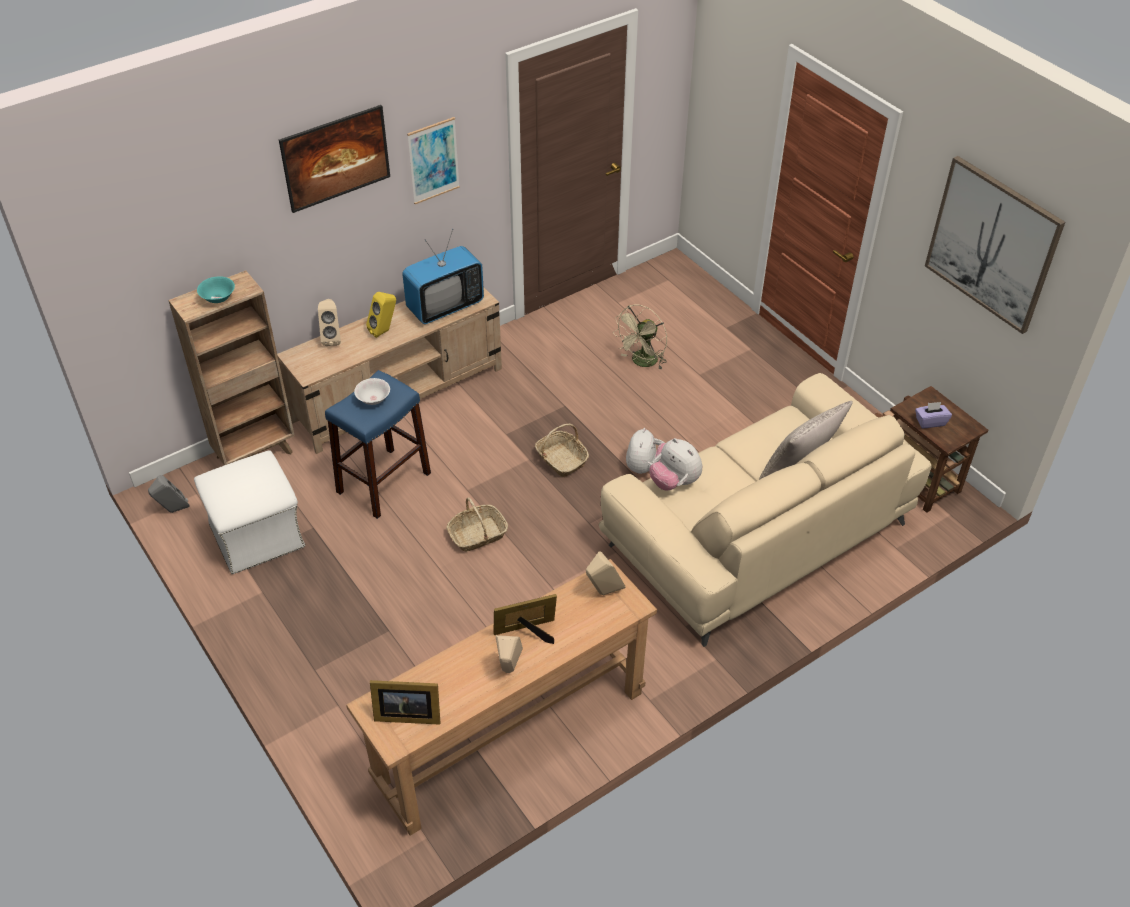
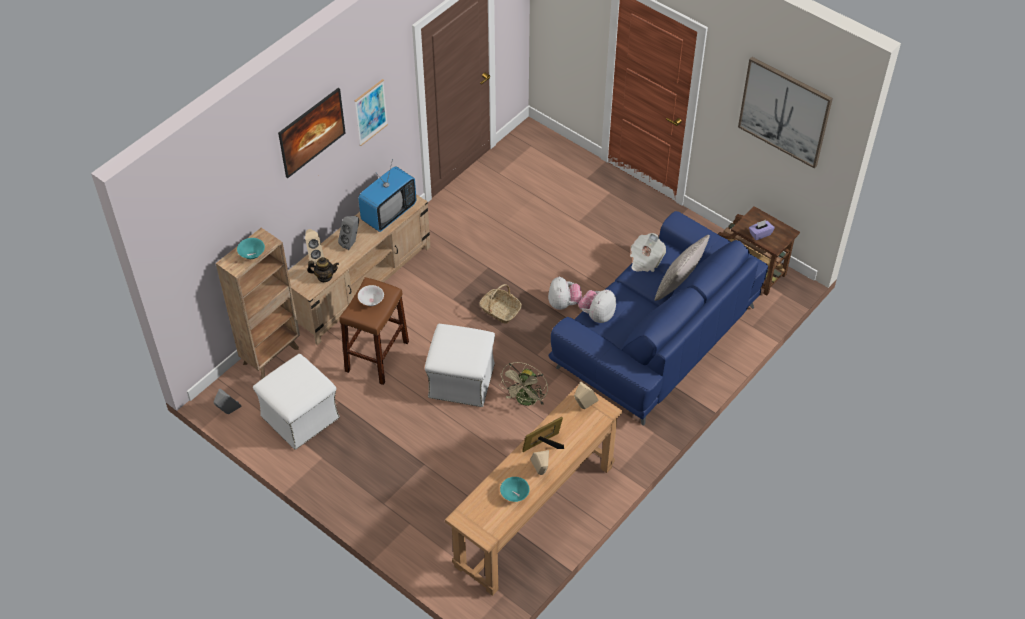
camera: 15 degrees left, 5 degrees up
(334, 363) = (324, 277): none -> teapot
(384, 331) = (351, 243): yellow speaker -> grey speaker
(384, 482) = (377, 356): blue stool -> brown stool
(406, 714) = (486, 516): picture frame -> none
(459, 693) = (514, 495): none -> turquoise bowl
(477, 535) = (460, 381): basket -> white ottoman
(642, 363) = (533, 220): beige fan -> beige fan (525, 401)
(674, 482) = (597, 315): plush toy -> plush toy turned 90 degrees clockwise
(757, 534) = (655, 337): beige sofa -> blue sofa
(763, 427) = (645, 260): none -> newspaper

